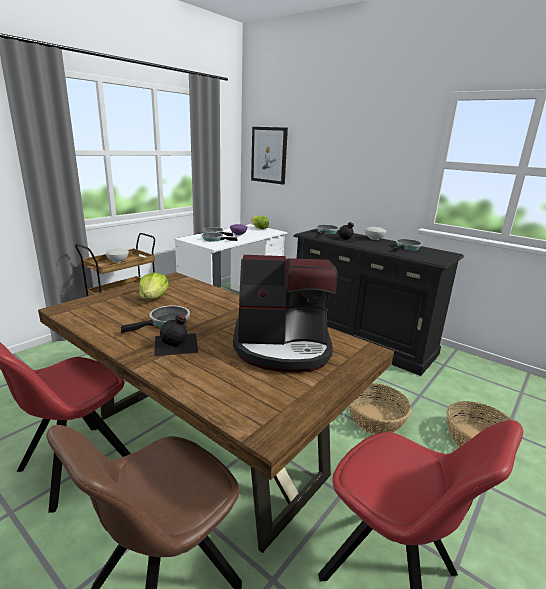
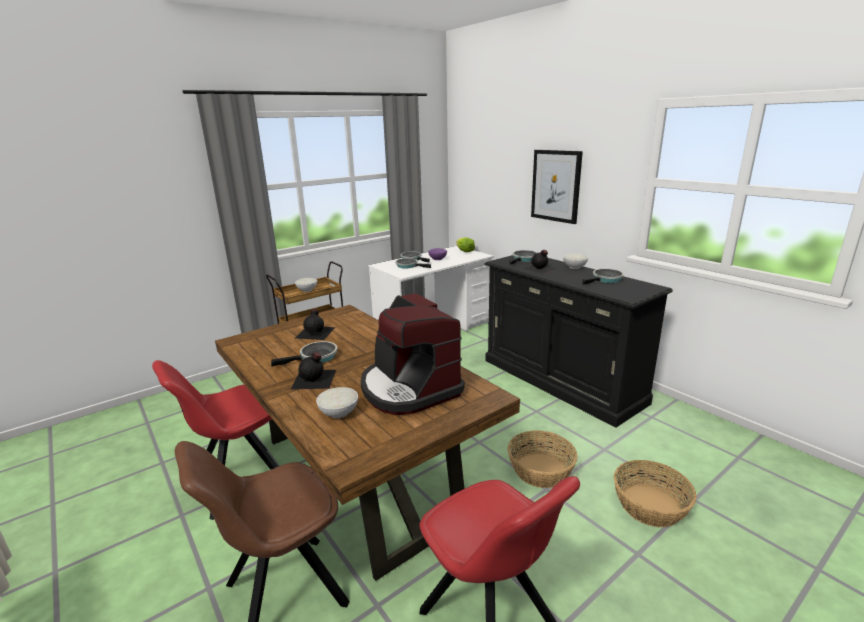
camera: 15 degrees right, 0 degrees up
(154, 298) = (316, 332): lettuce -> black bottle
(223, 376) = (339, 412): none -> white bowl
(269, 155) = (474, 171): picture -> picture (556, 186)
(283, 347) = (409, 388): coffee machine -> coffee machine turned 45 degrees clockwise

